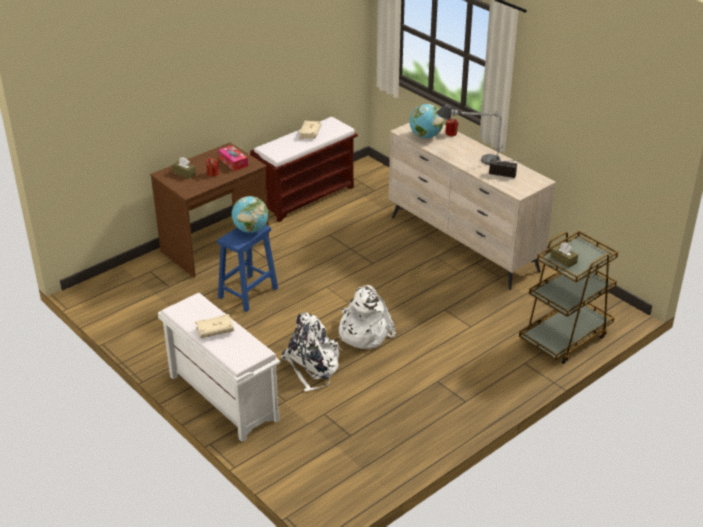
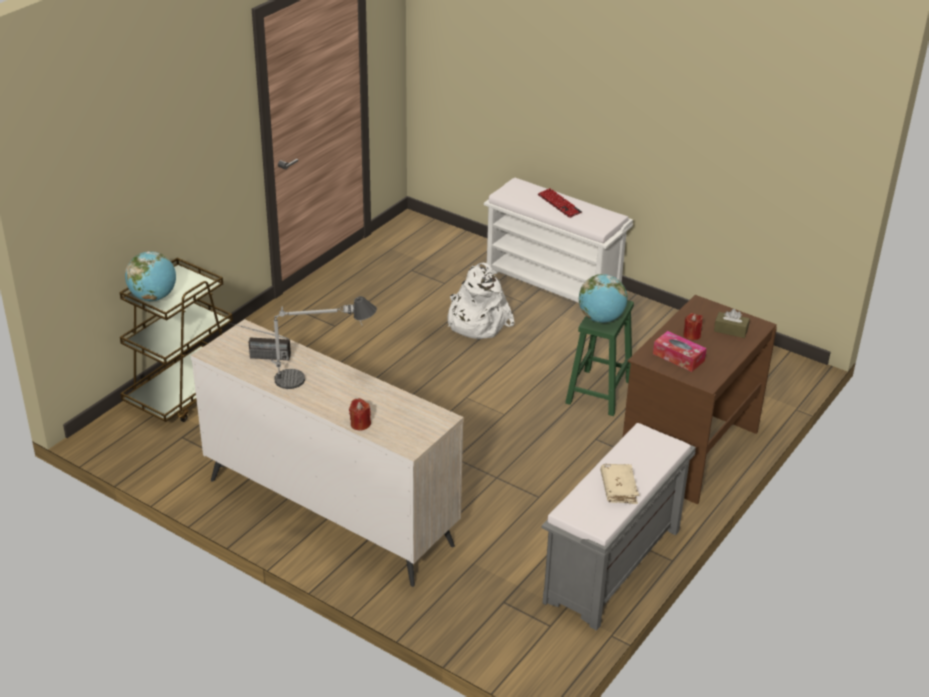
camera: 165 degrees right, 0 degrees up
(215, 331) = (559, 204): beige book -> keyboard
(247, 293) = (599, 391): blue stool -> green stool
(306, 196) = (612, 567): brown bench -> grey bench
(363, 332) = (434, 364): white backpack -> none
(425, 136) = (401, 412): globe -> globe (153, 297)
(563, 260) = (190, 285): brown tissue box -> none

